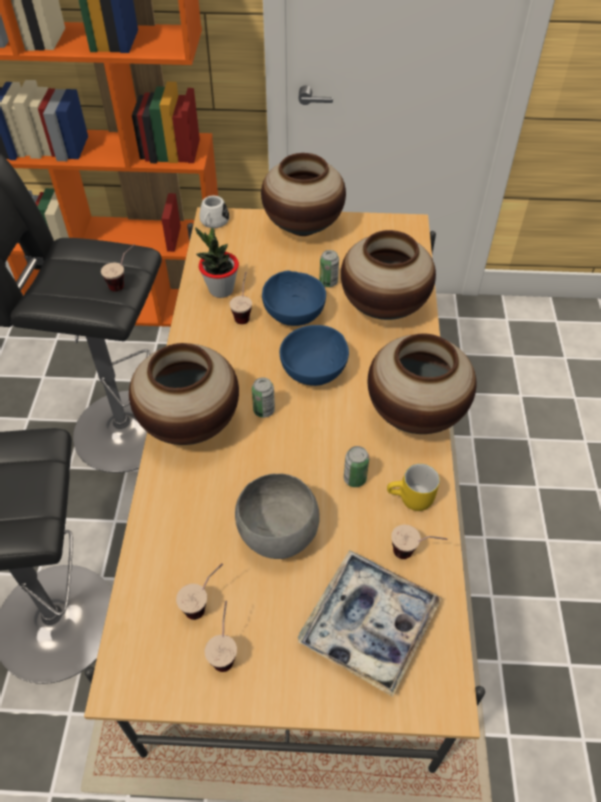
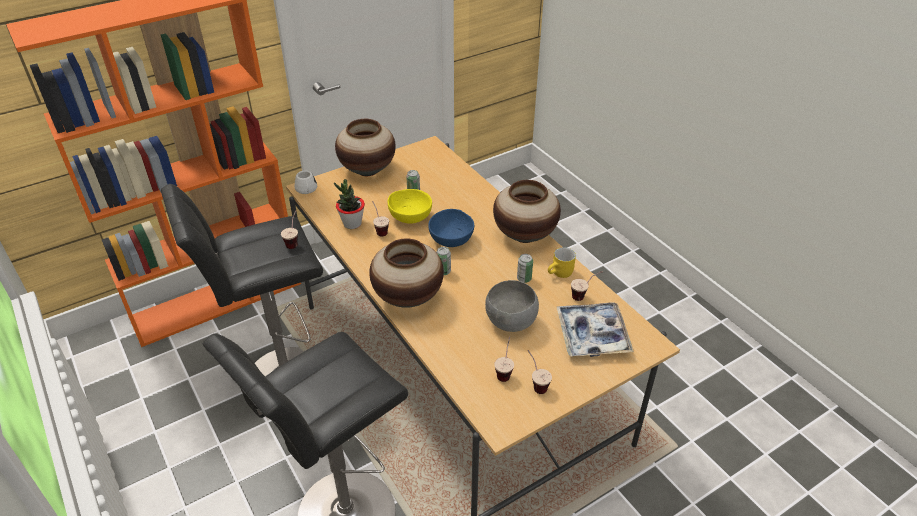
camera: 35 degrees left, 10 degrees down
(294, 313) = (410, 217): blue bowl -> yellow bowl
(384, 307) = (458, 192): vase -> none

